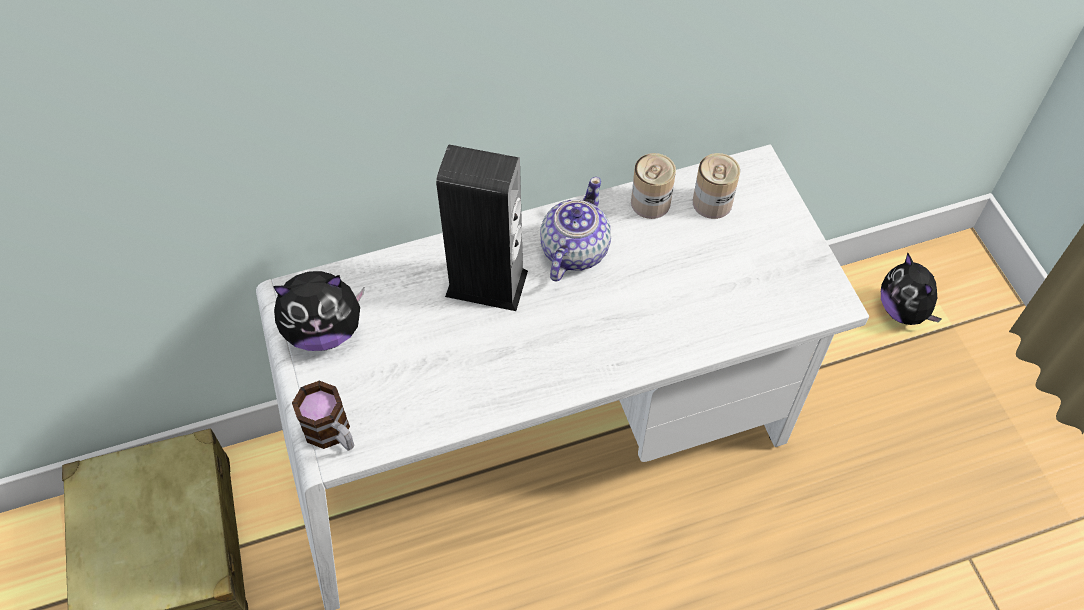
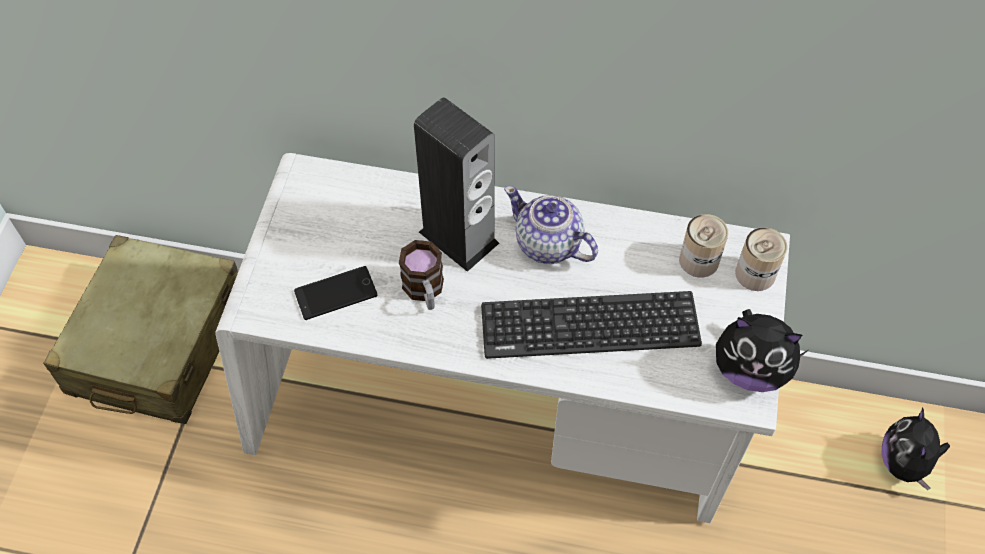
camera: 30 degrees right, 0 degrees up
(324, 330) = (308, 213): plush toy -> plush toy (750, 369)
(333, 433) = (261, 297): mug -> mug (425, 291)
(405, 393) = (336, 293): none -> phone
(573, 251) = (548, 244): teapot -> teapot turned 105 degrees counterclockwise
(650, 202) = (643, 235): can -> can (755, 274)
(658, 305) = (590, 325): none -> keyboard

